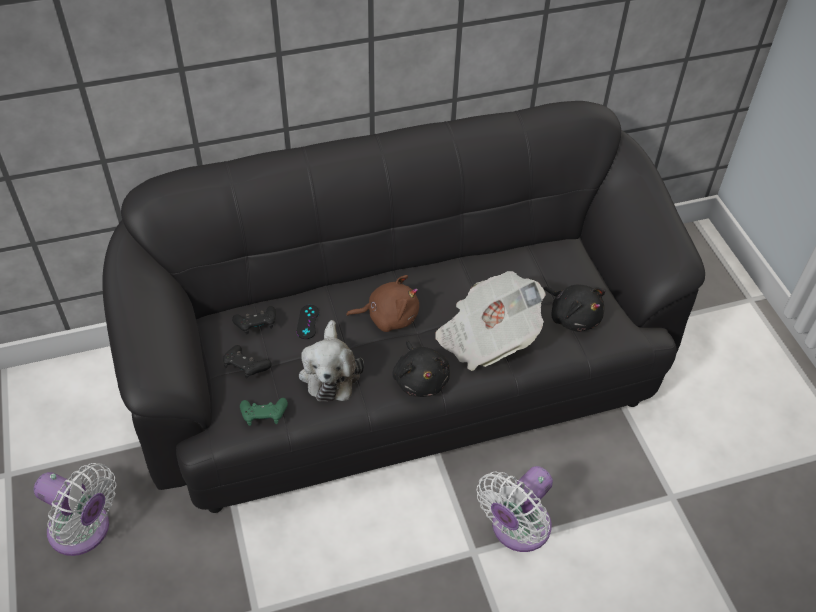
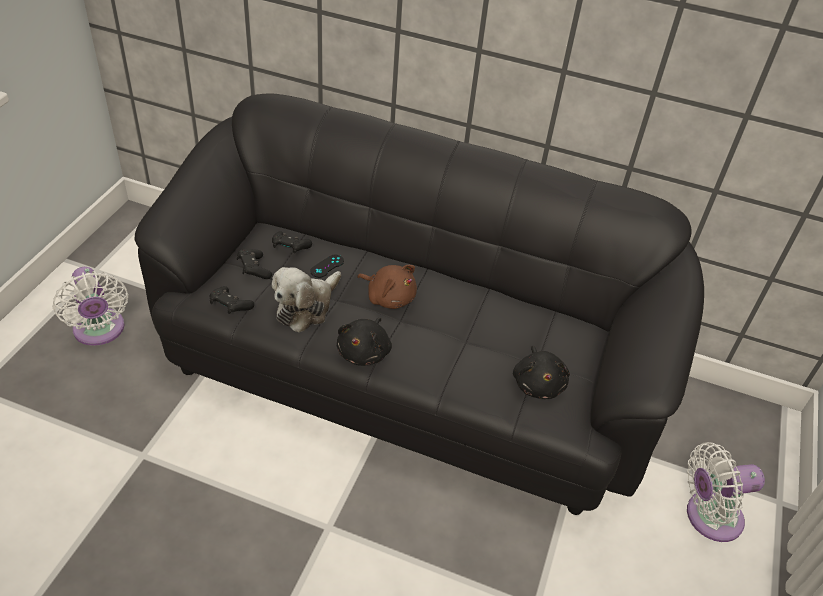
camera: 35 degrees right, 5 degrees down
(264, 416) = (230, 306): green game controller -> black game controller
(487, 337) = (448, 355): newspaper -> none
(516, 529) = (378, 536): white fan -> white fan (708, 517)

